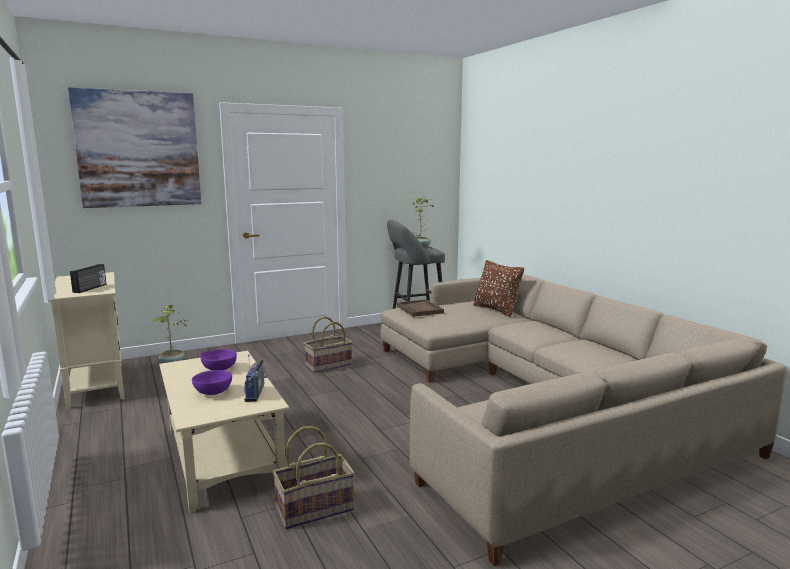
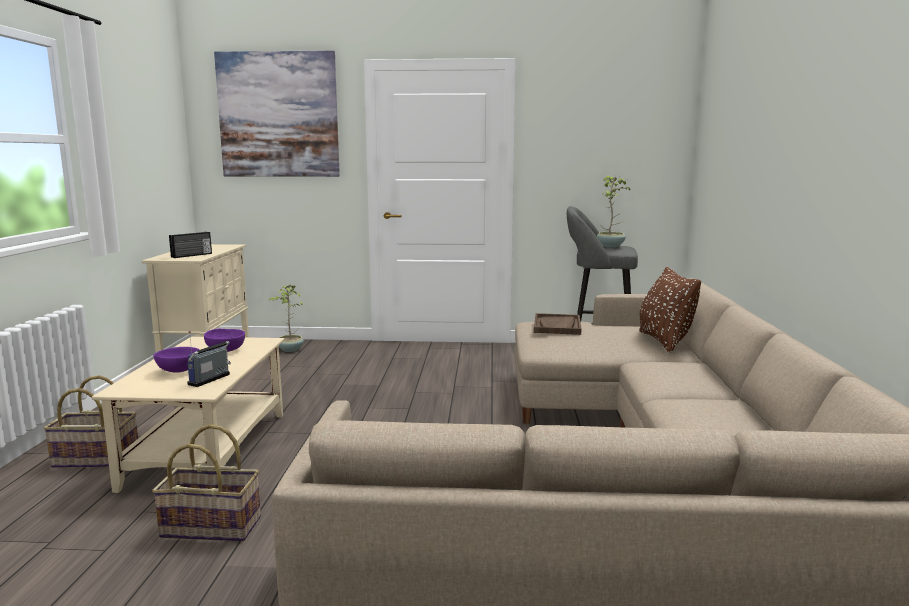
camera: 30 degrees right, 0 degrees up
(328, 366) = (433, 380): basket -> basket (95, 459)

